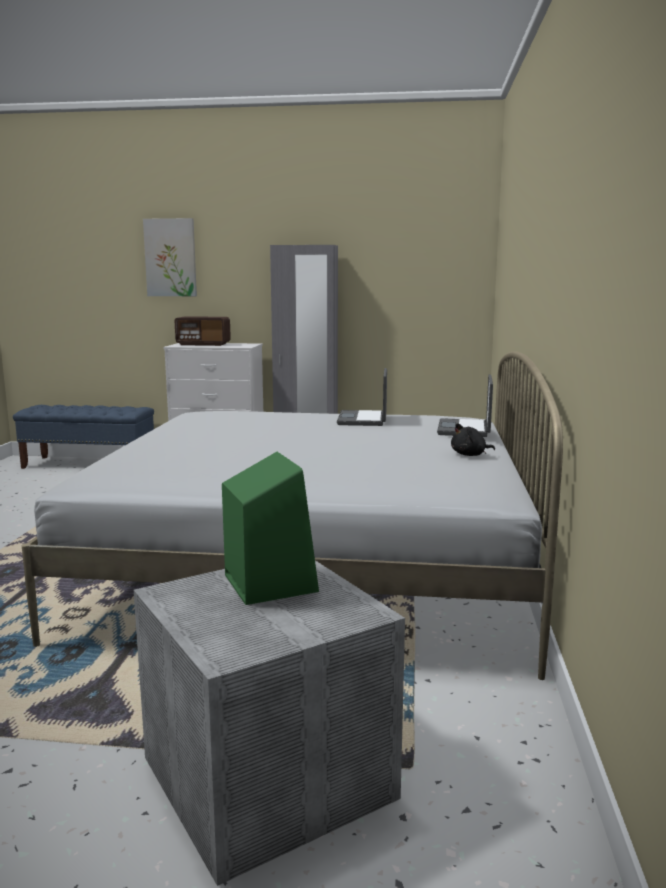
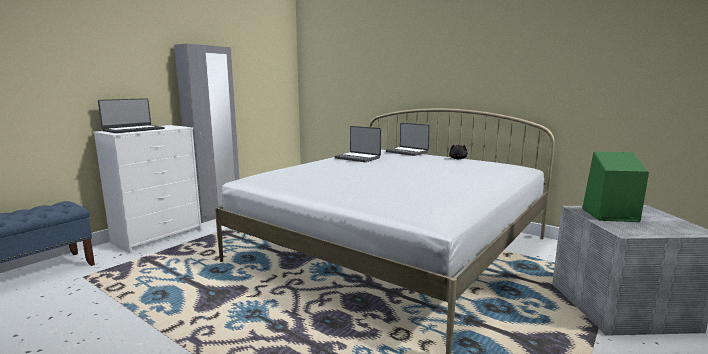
camera: 60 degrees left, 0 degrees up
(170, 257) = (71, 48): picture -> none
(203, 344) = (133, 130): radio -> laptop

